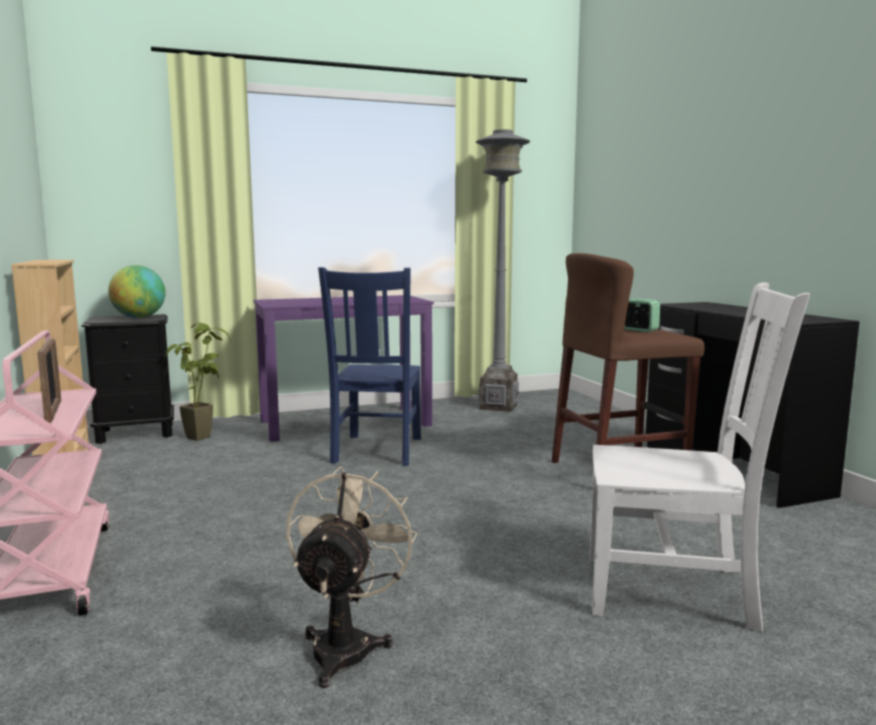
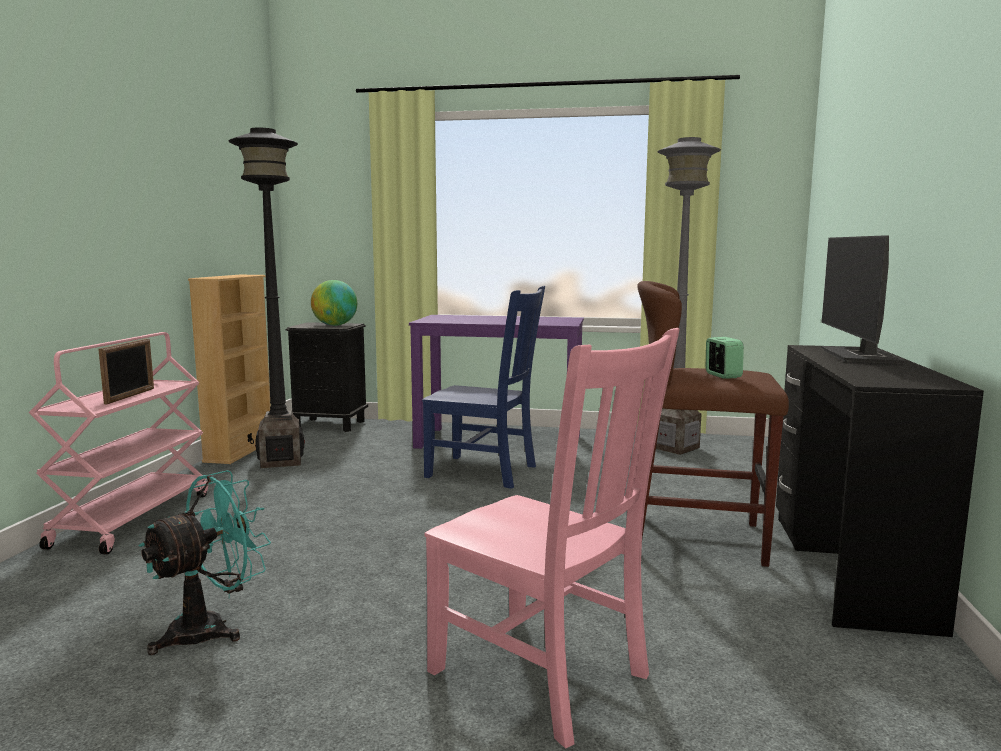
camera: 30 degrees right, 0 degrees up
(140, 477) = (281, 461): none -> black floor lamp
(207, 436) = (374, 435): potted plant -> none
(346, 644) = (211, 628): beige fan -> turquoise fan
(376, 451) = (485, 472): blue chair -> blue chair turned 105 degrees counterclockwise
(674, 591) = (544, 676): white chair -> pink chair
(726, 308) = (861, 357): none -> monitor

